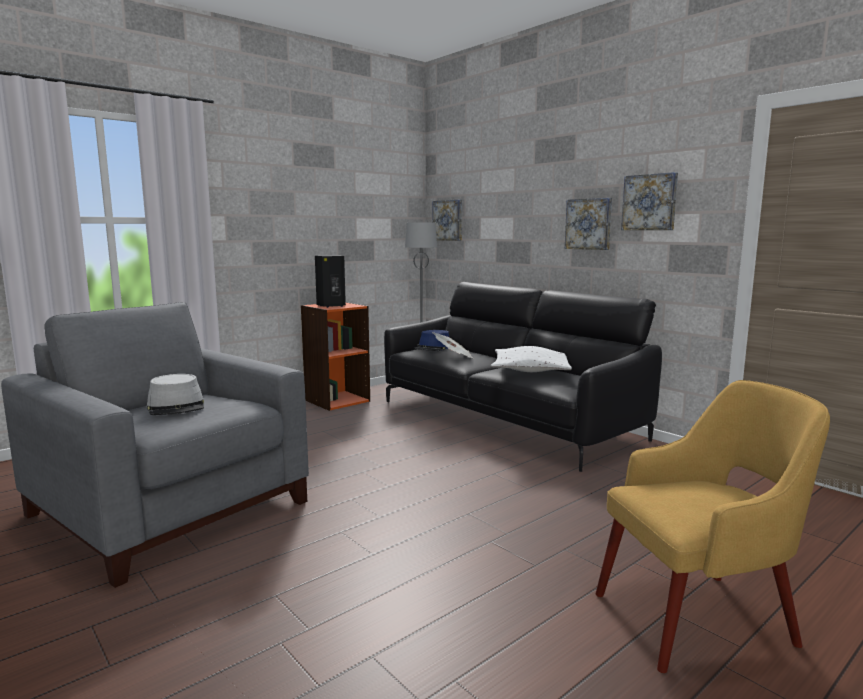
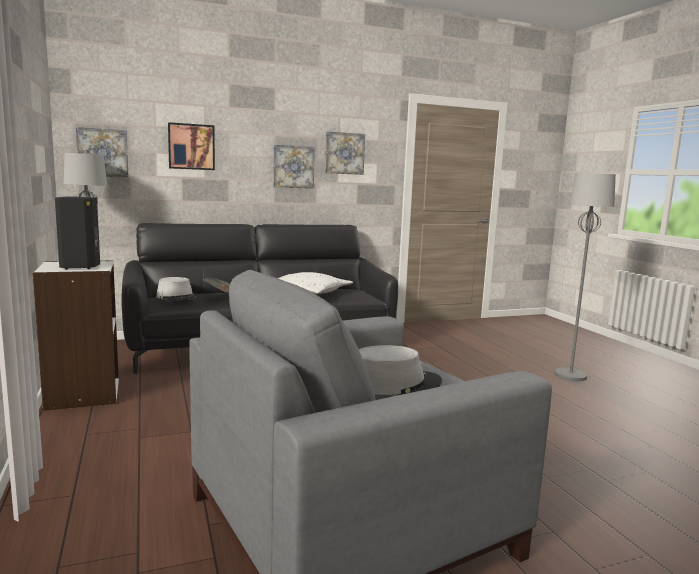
camera: 70 degrees left, 0 degrees up
(337, 400) = (82, 394): orange bookcase -> white bookcase
(433, 348) = (176, 297): blue hat -> grey hat
(502, 209) = (191, 147): none -> picture
(698, 618) = (570, 375): yellow armchair -> grey floor lamp

